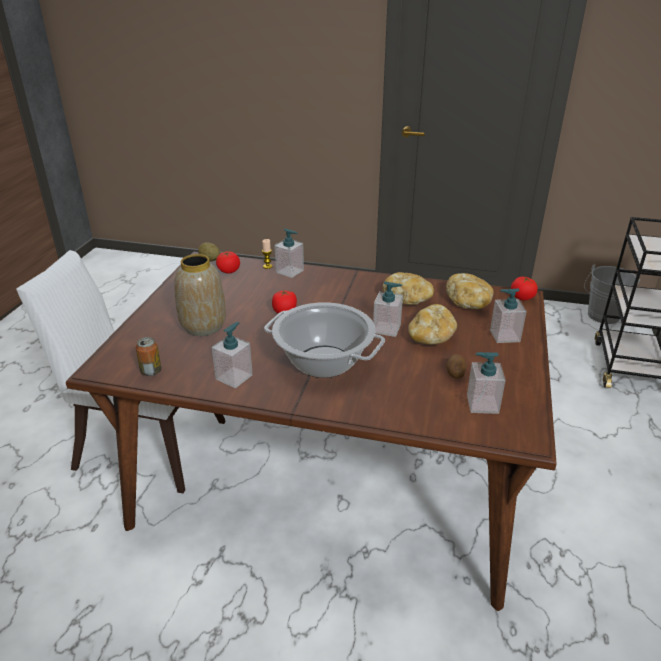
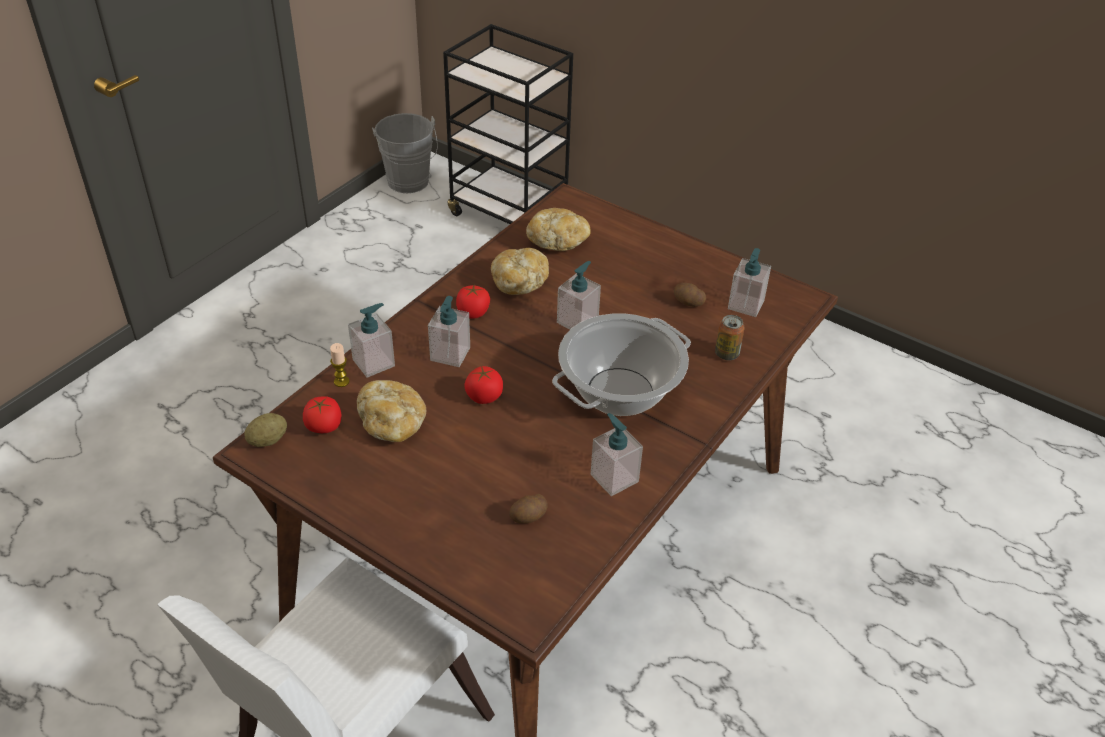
camera: 70 degrees left, 10 degrees up
(151, 371) = (562, 558): can -> can (726, 354)
(183, 351) = (529, 517): none -> potato
(203, 326) = (476, 485): vase -> none
(431, 337) = (613, 294): bread -> bread (392, 424)
(504, 336) = (638, 244): soap dispenser -> soap dispenser (450, 354)
(522, 297) = (570, 201): tomato -> tomato (473, 312)

